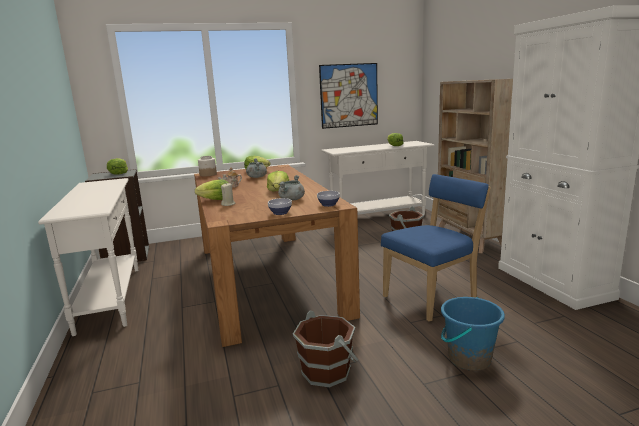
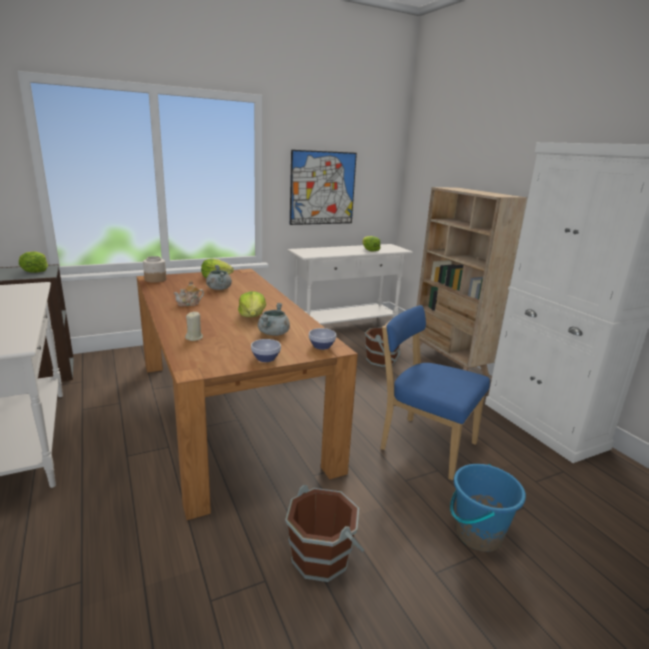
camera: 10 degrees left, 5 degrees up
(215, 200) = (175, 328): lettuce -> none
(433, 297) = (424, 444): blue chair -> blue chair turned 105 degrees counterclockwise

